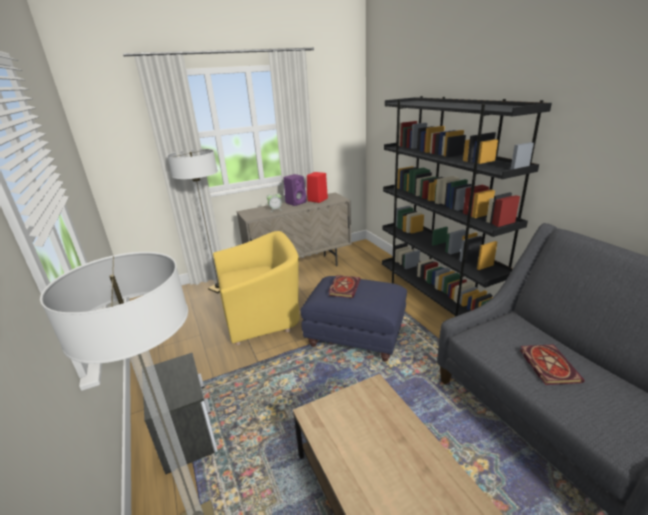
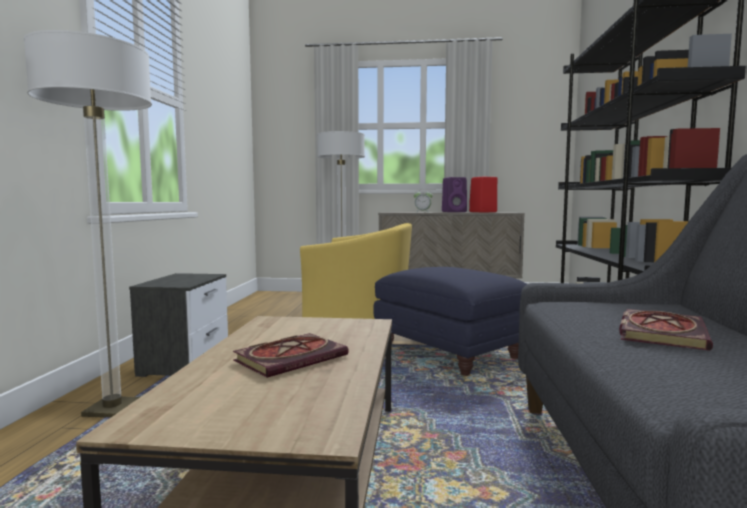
camera: 30 degrees right, 20 degrees down
(344, 287) = (439, 268): book -> book (292, 357)

